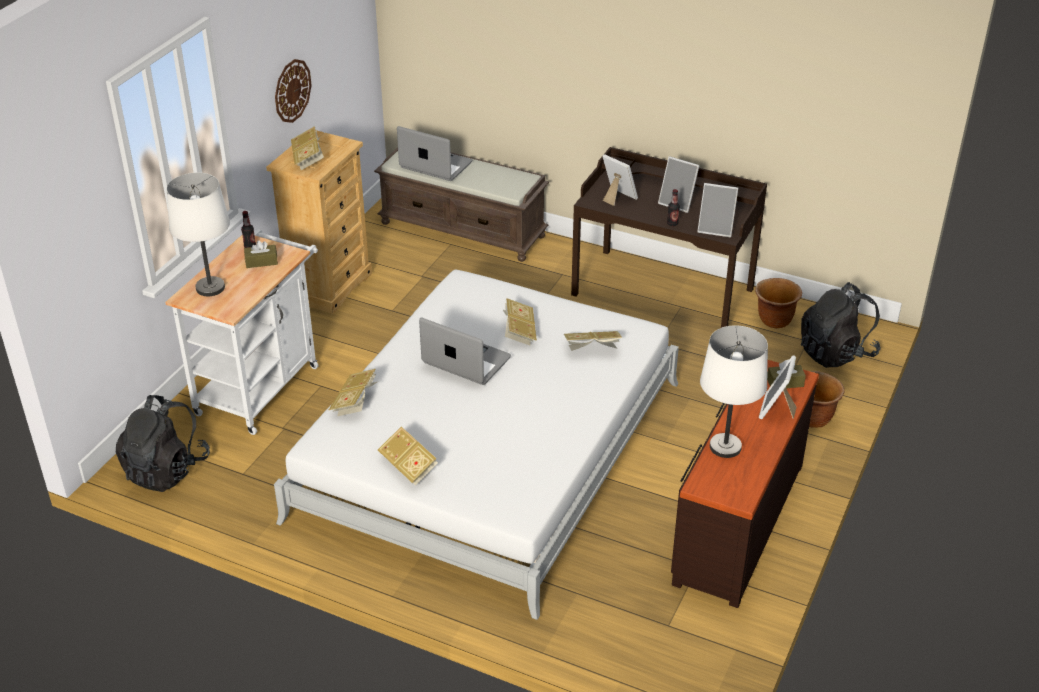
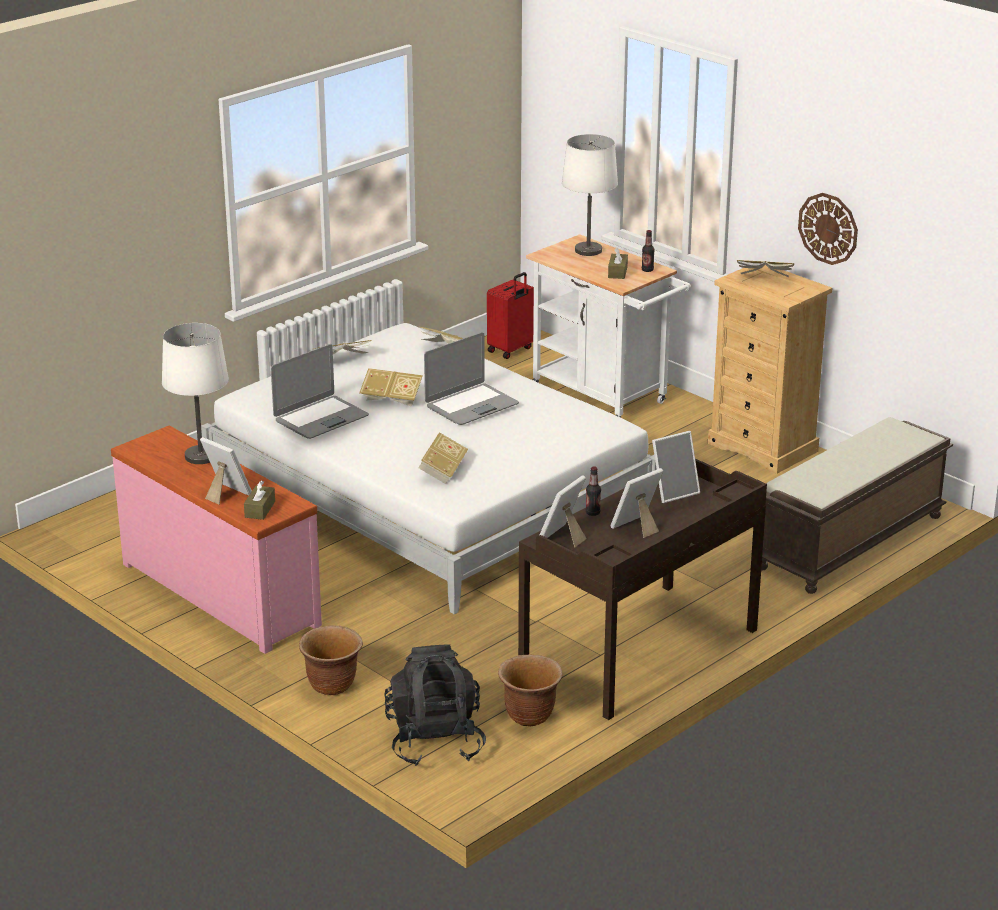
camera: 110 degrees right, 10 degrees down
(166, 470) = (511, 350): black backpack -> red suitcase
(435, 165) = (875, 446): laptop -> laptop (320, 418)
(519, 332) = (501, 439): book -> book (392, 399)
(737, 522) = (222, 593): brown dresser -> pink dresser

